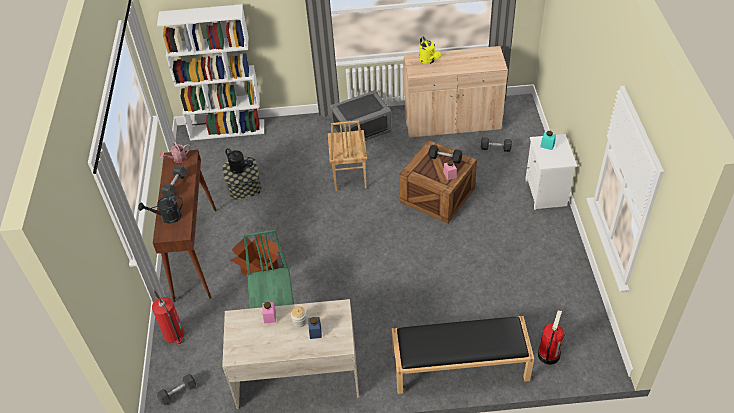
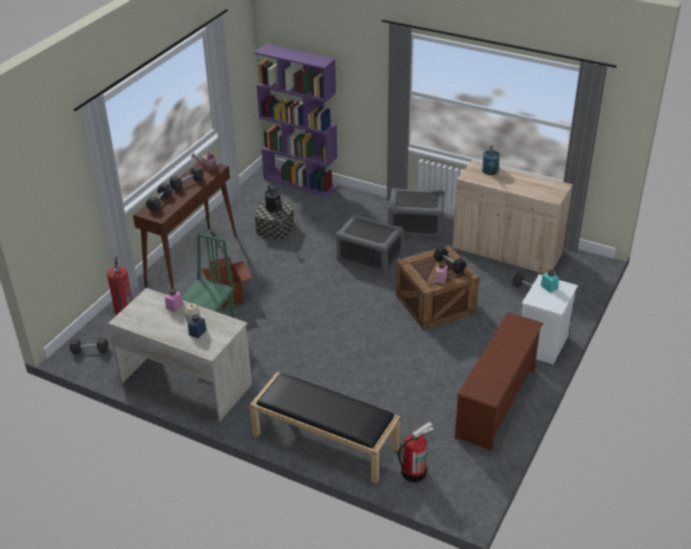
camera: 30 degrees right, 10 degrees down
(167, 217) = (160, 202): black watering can -> black dumbbell
(227, 129) = (301, 182): white bookcase -> purple bookcase
(349, 177) = (369, 257): brown chair -> grey storage box
(429, 61) = (490, 172): yellow watering can -> turquoise watering can
(556, 260) = (497, 403): none -> brown shoe rack

